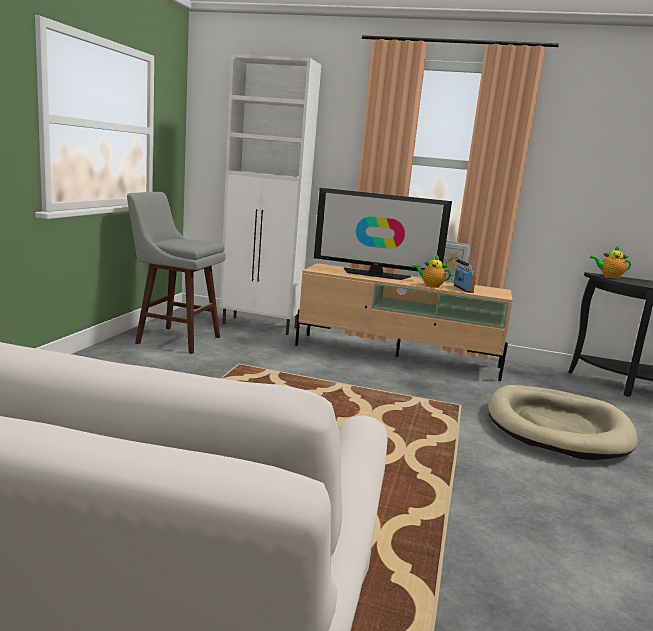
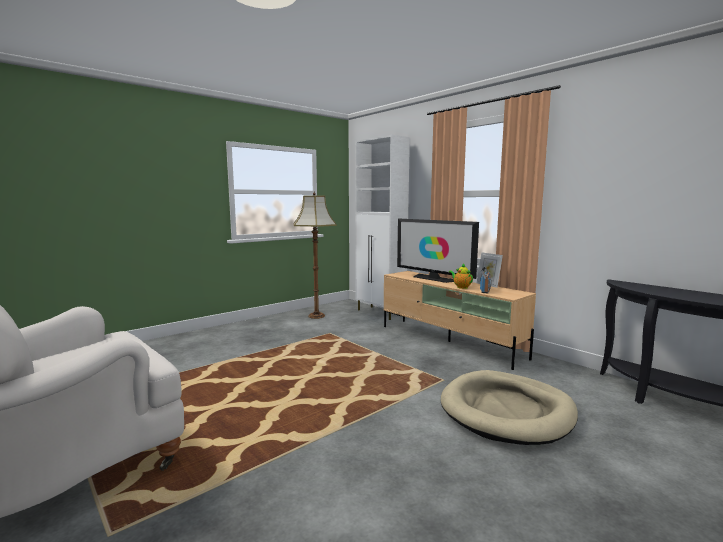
camera: 35 degrees right, 5 degrees down
(175, 339) = (316, 316): grey stool -> floor lamp
(608, 277) = (624, 283): teapot -> none

